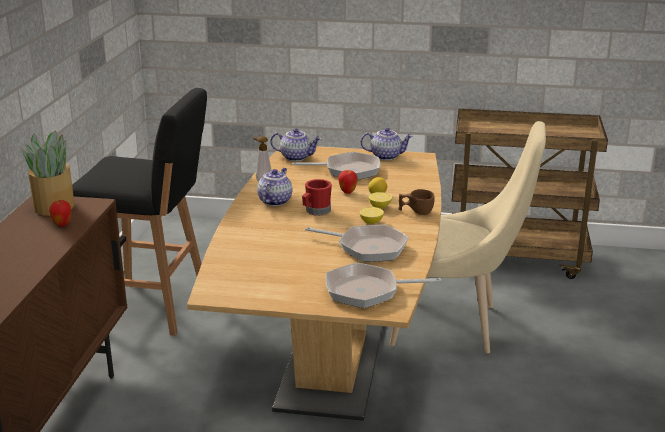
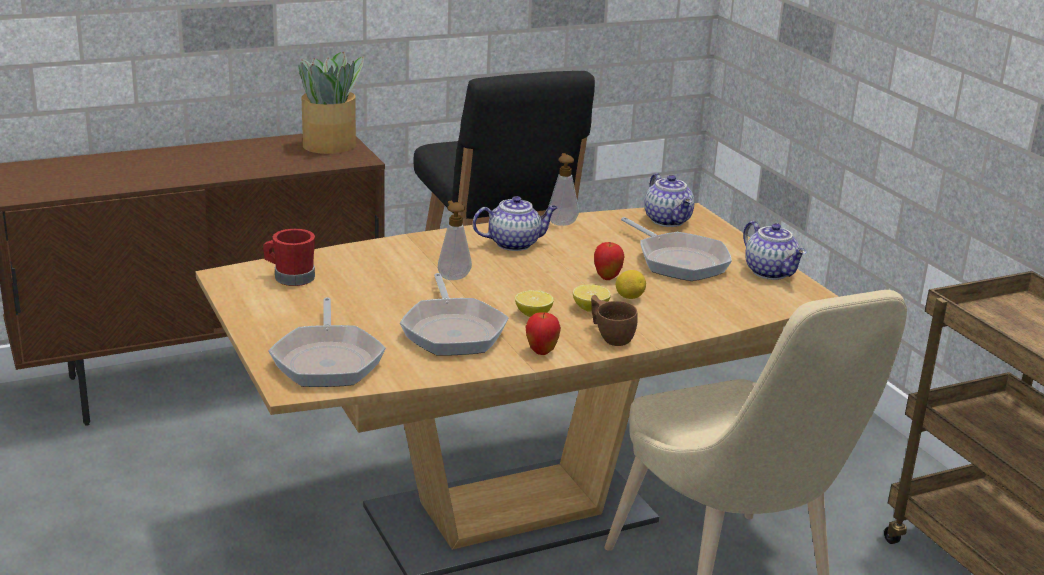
camera: 55 degrees right, 0 degrees up
(62, 224) = (291, 160): apple -> apple (541, 352)
(298, 228) = (453, 276): none -> soap dispenser
(316, 211) = (518, 274): red mug -> red mug (290, 277)
(367, 291) = (328, 360): frying pan -> frying pan turned 150 degrees counterclockwise

